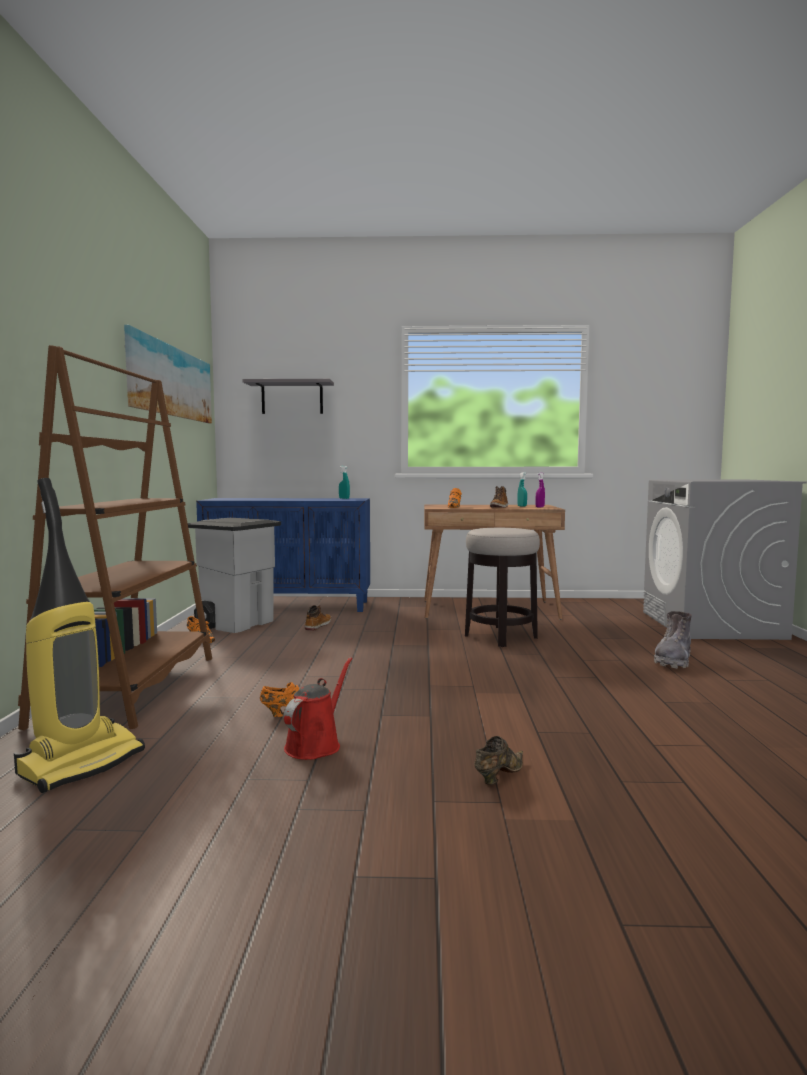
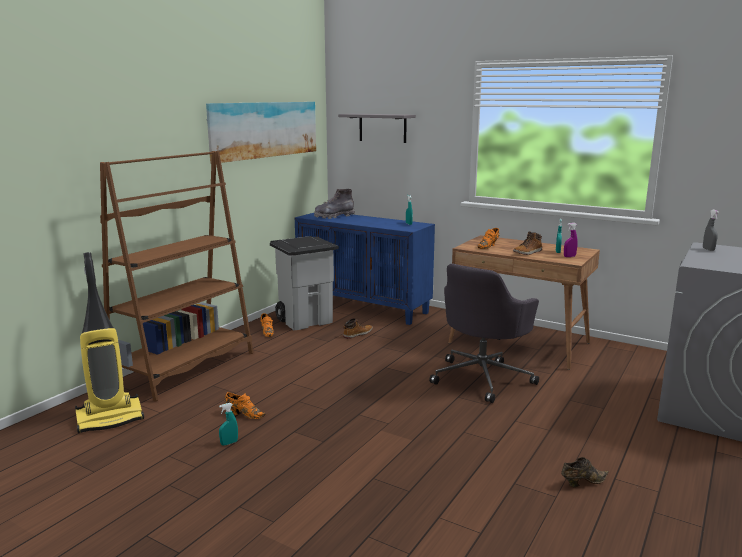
camera: 30 degrees right, 10 degrees up
(315, 744) = (229, 443): red watering can -> turquoise spray bottle
(498, 775) = (298, 503): brown shoe -> brown shoe (582, 482)
(500, 637) = (482, 378): stool -> grey office chair
(673, 660) = (599, 444): grey boot -> grey boot (334, 216)
(674, 479) = (708, 249): none -> grey spray bottle

